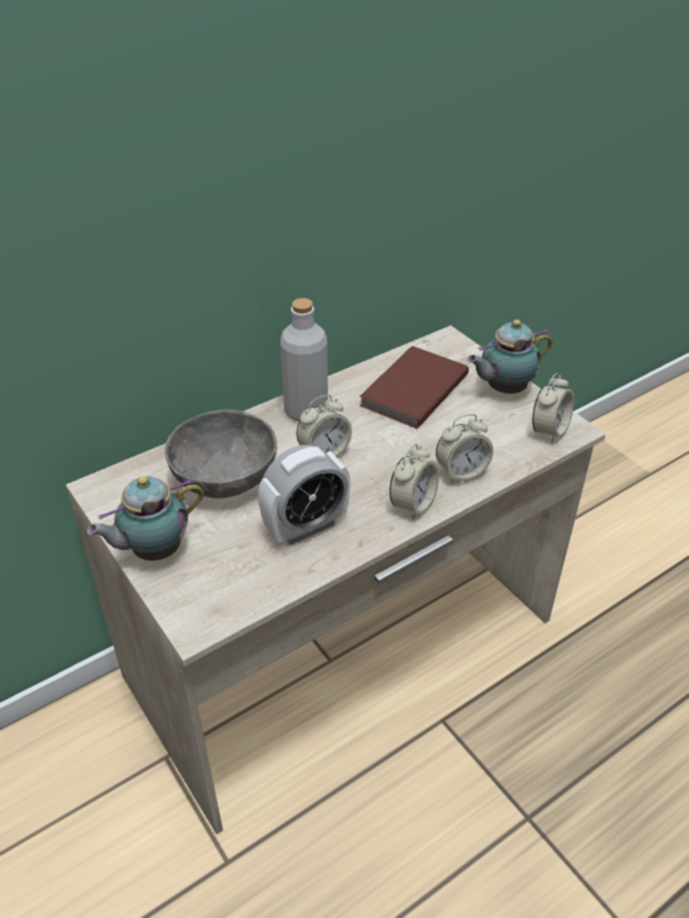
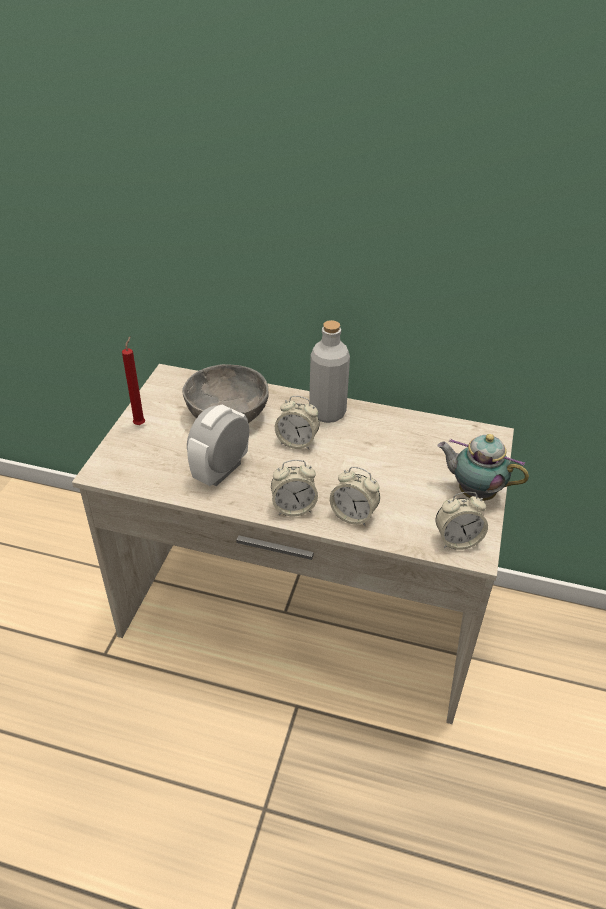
camera: 50 degrees right, 0 degrees up
(153, 551) = (140, 423): teapot -> red candle
(306, 527) = (221, 471): alarm clock -> alarm clock turned 105 degrees clockwise
(411, 390) = (410, 447): brown book -> none

